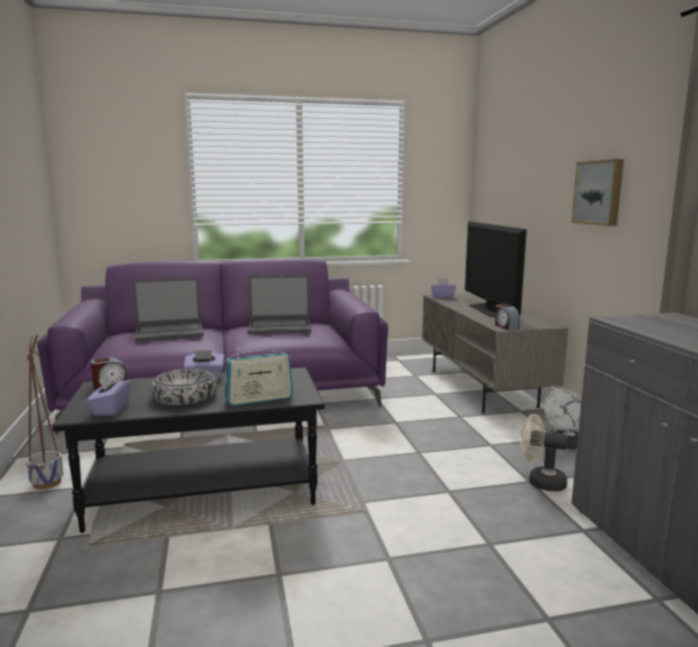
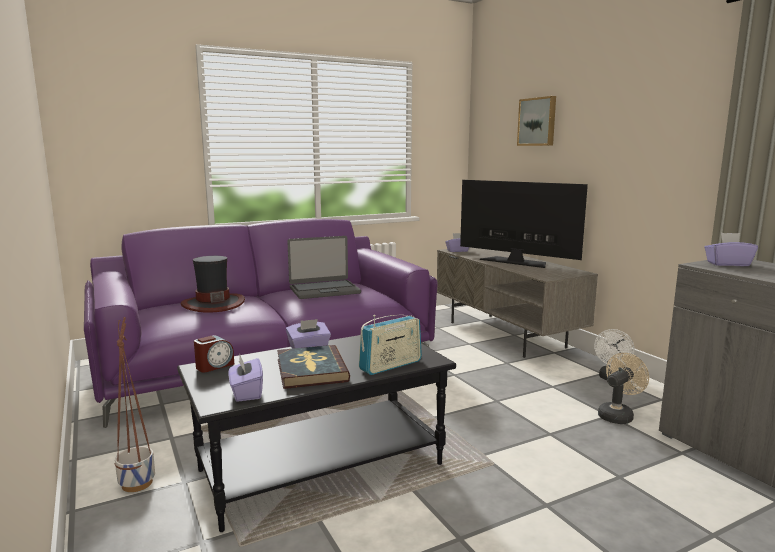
camera: 15 degrees left, 0 degrees up
(169, 333) = (213, 304): laptop -> hat
(184, 396) = (311, 370): bowl -> book
(491, 310) = (515, 261): television -> television turned 150 degrees clockwise
(506, 326) = (547, 276): alarm clock -> none
(540, 482) = (618, 415): beige fan -> beige fan turned 135 degrees clockwise
(599, 192) = (628, 152): picture -> picture (537, 122)
(649, 320) = (727, 264): none -> purple tissue box

